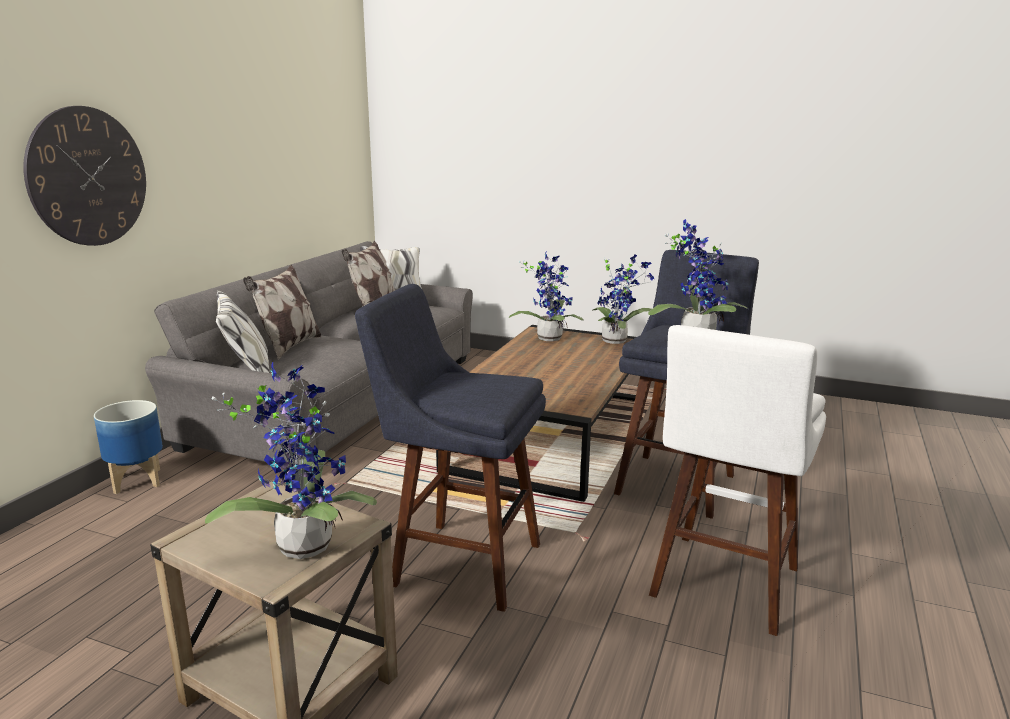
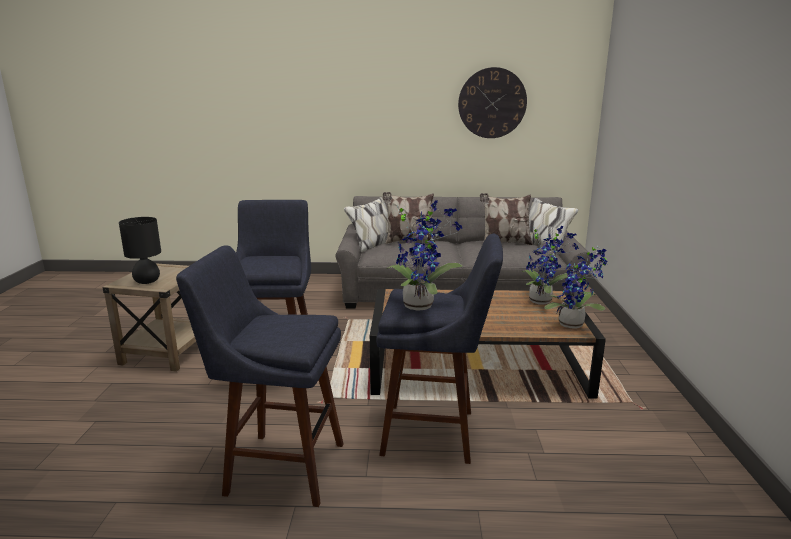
camera: 70 degrees right, 0 degrees up
(88, 177) = (332, 126): wall clock -> wall clock (492, 103)
(137, 481) = (321, 279): planter -> none
(303, 542) = (147, 281): potted plant -> black table lamp
(722, 587) = (278, 467): white stool -> blue stool

